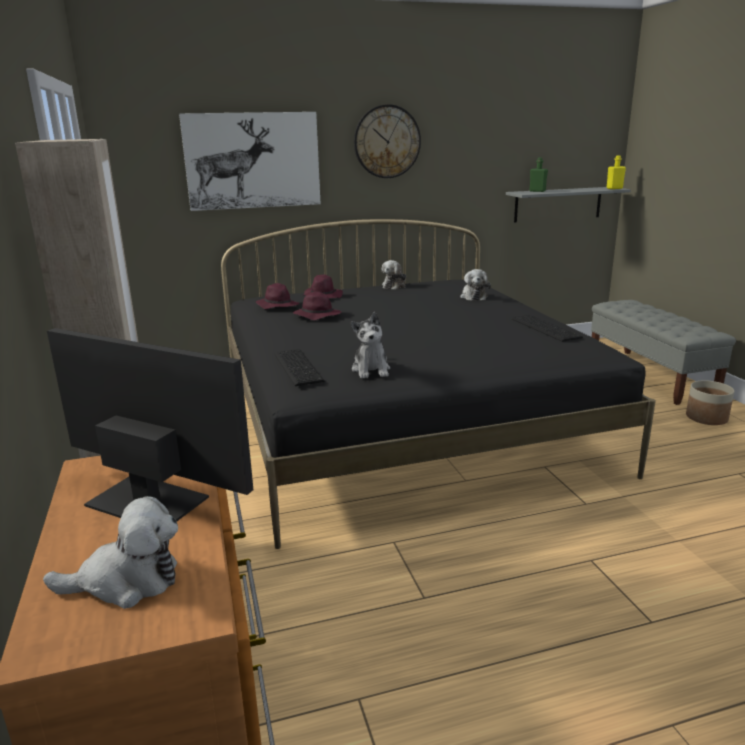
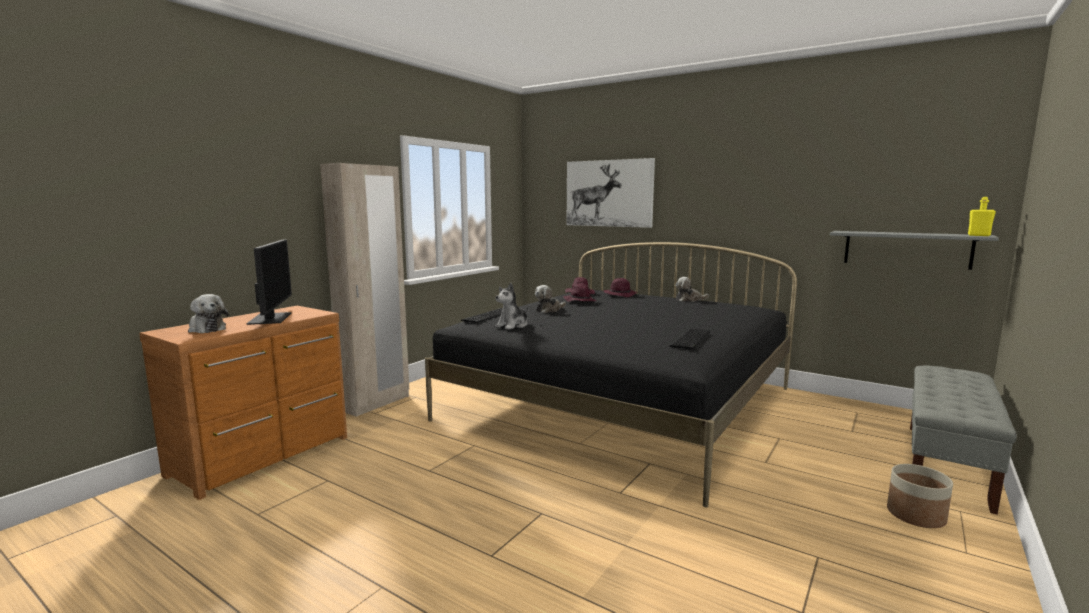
camera: 50 degrees right, 10 degrees down
(387, 141) = (711, 180): wall clock -> none
(473, 296) = (718, 315): plush toy -> plush toy (549, 310)
(537, 191) = (867, 231): green bottle -> none

